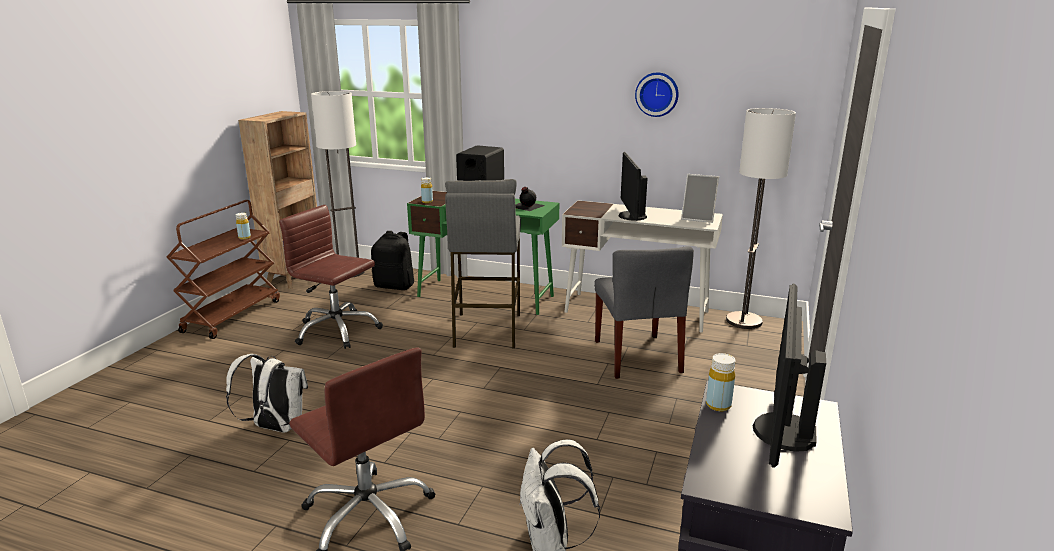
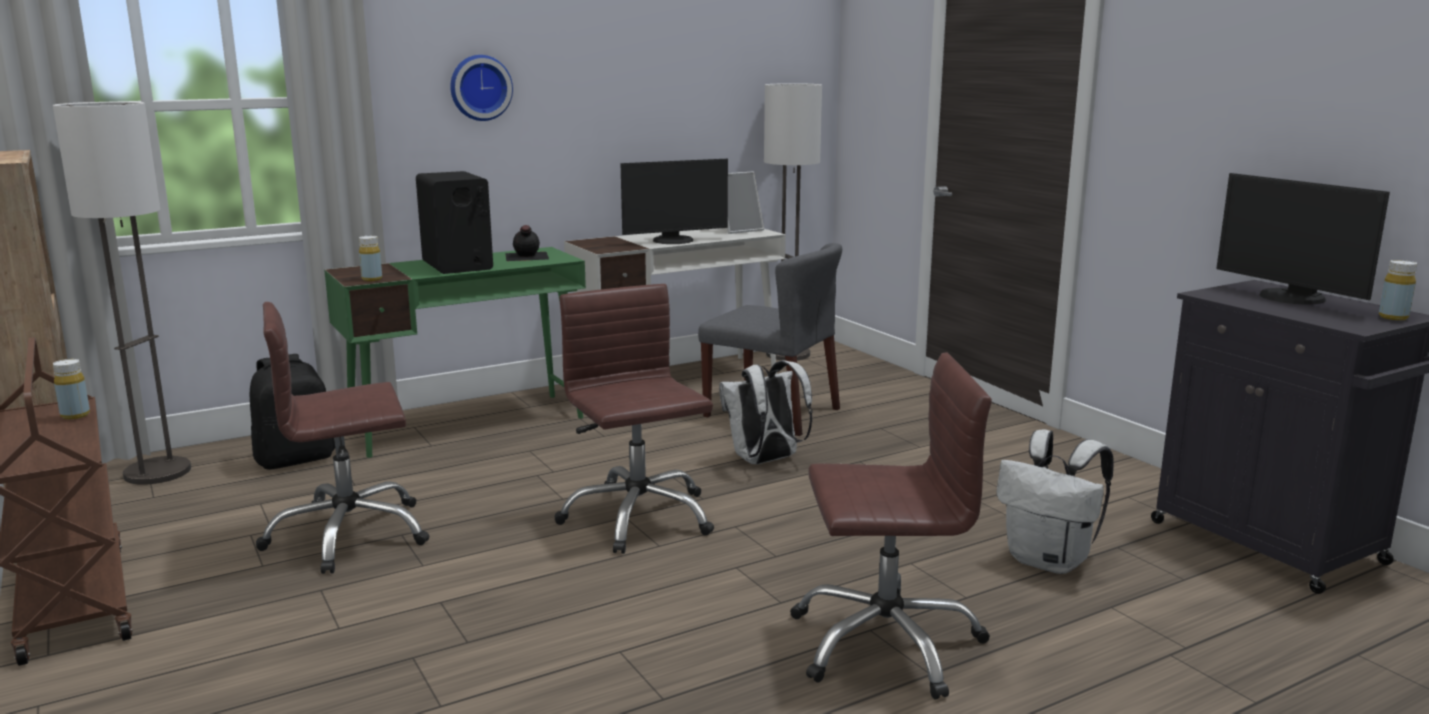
camera: 50 degrees left, 5 degrees down
(275, 427) = (565, 653): white backpack -> white backpack (765, 461)
(436, 381) = (637, 517): none -> brown office chair
(486, 330) = (563, 453): grey stool -> none
(631, 216) = (674, 241): monitor -> monitor turned 60 degrees counterclockwise
(657, 94) = (652, 74): wall clock -> wall clock (480, 87)
(718, 405) = (1229, 300): yellow bottle -> yellow bottle (1393, 317)

